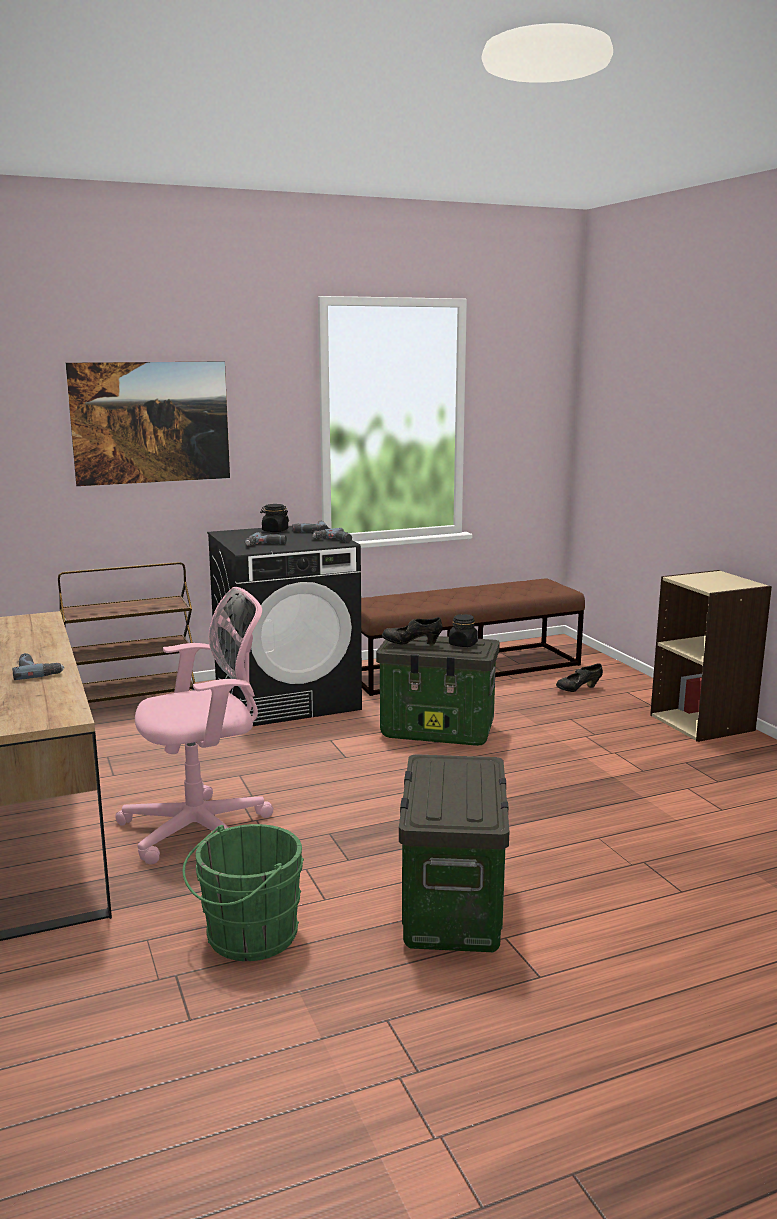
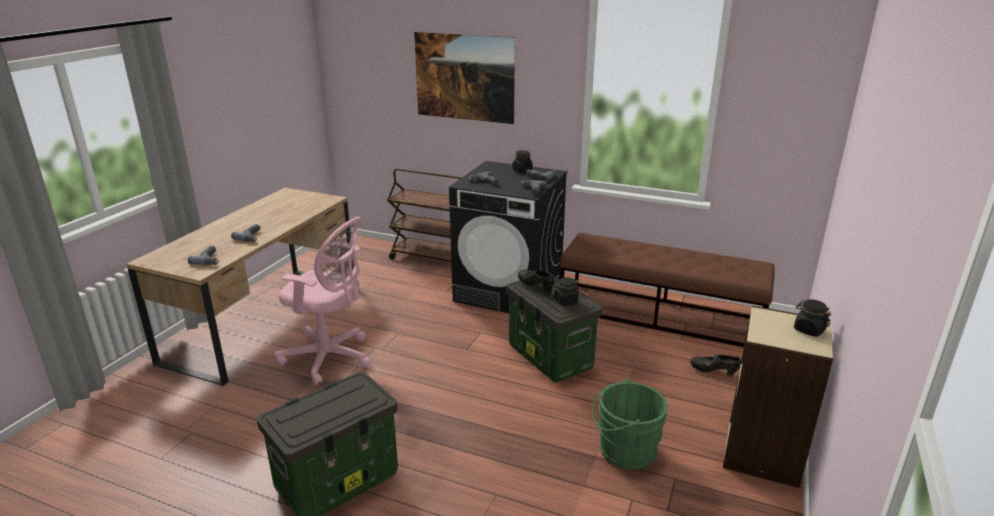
camera: 45 degrees right, 10 degrees up
(43, 704) = (210, 259): none -> power drill
(247, 937) = (242, 432): green bucket -> green bucket (623, 450)
(723, 577) = (809, 330): none -> black jar

